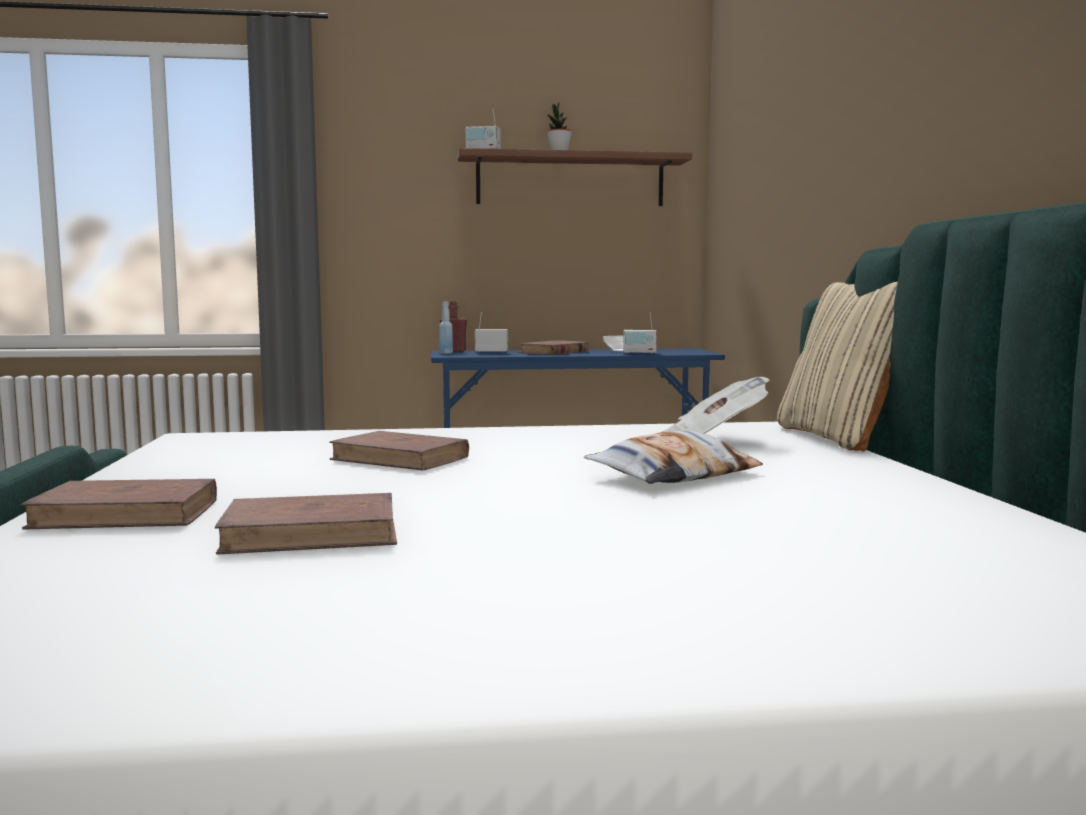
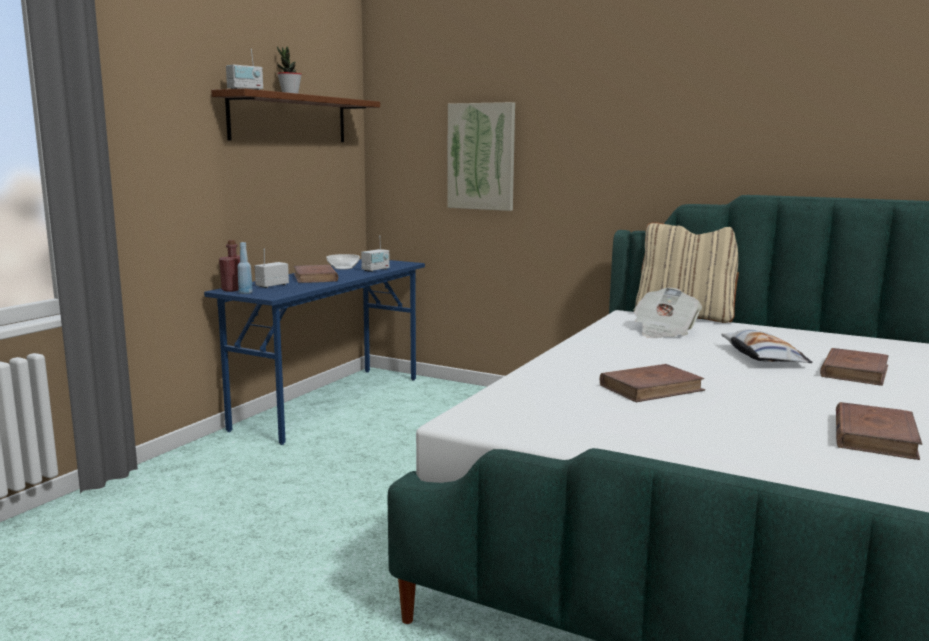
camera: 55 degrees left, 5 degrees up
(127, 514) = (792, 469): brown book -> brown book (854, 371)
(763, 208) = (481, 156): none -> picture

